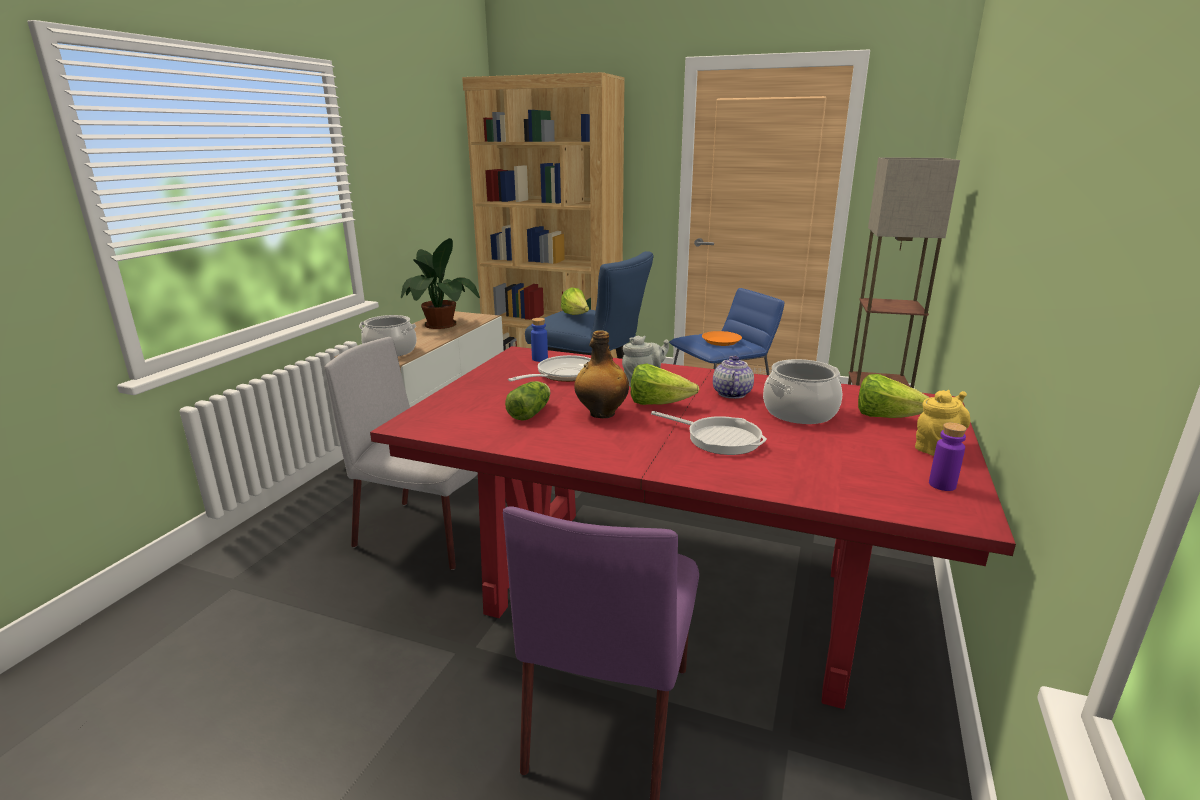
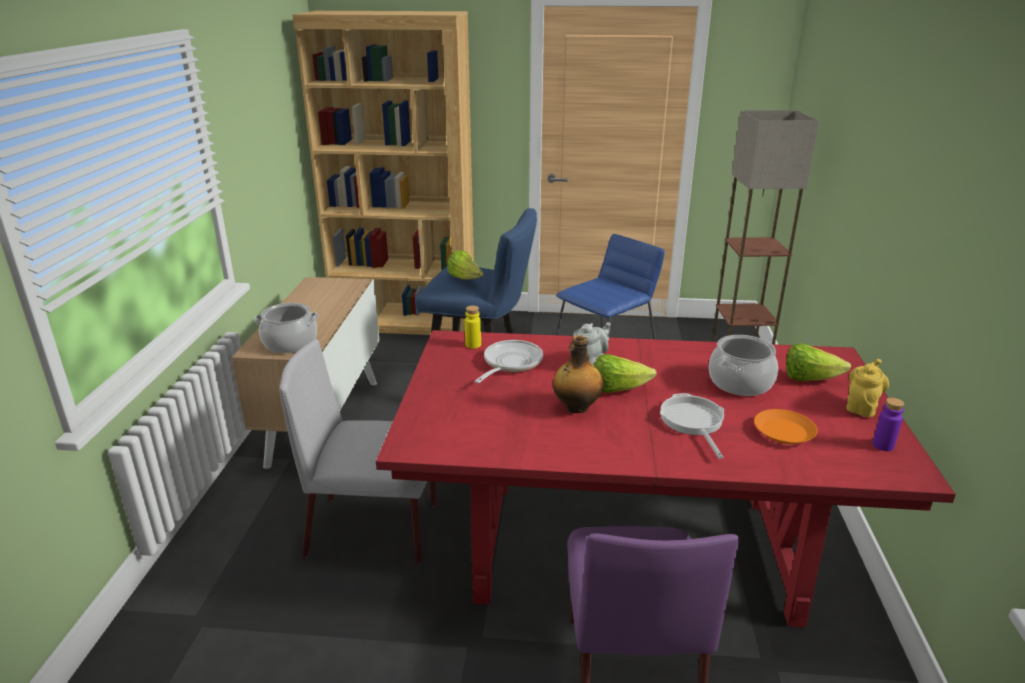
camera: 15 degrees left, 5 degrees up
(441, 325) = (318, 299): potted plant -> none
(531, 412) = (512, 415): lettuce -> none
(540, 359) = (473, 345): blue bottle -> yellow bottle
(719, 438) = (692, 422): frying pan -> frying pan turned 120 degrees counterclockwise
(721, 341) = (607, 292): orange plate -> orange plate (783, 432)
(731, 393) = (672, 367): teapot -> none

